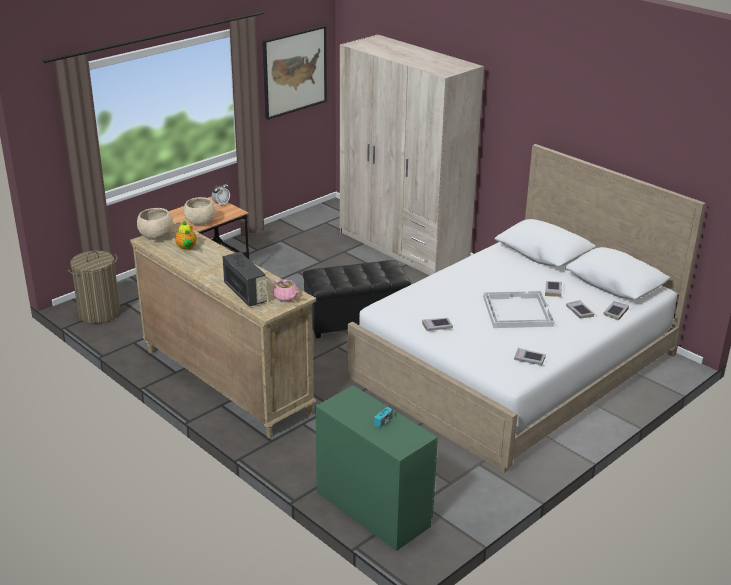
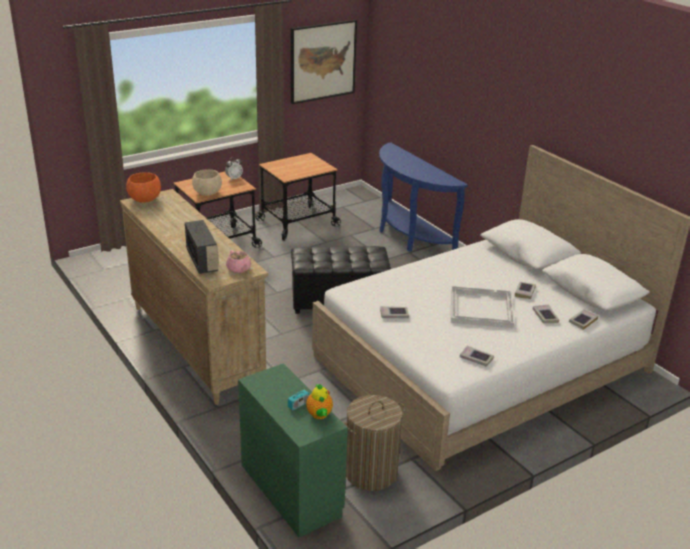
camera: 10 degrees right, 0 degrees up
(99, 313) = (107, 268): laundry basket -> laundry basket (371, 473)
(156, 236) = (145, 200): beige bowl -> orange bowl
(186, 248) = (167, 213): teapot -> teapot (319, 415)
(284, 244) = (297, 223): none -> cart
(403, 247) = (408, 237): beige wardrobe -> blue console table

